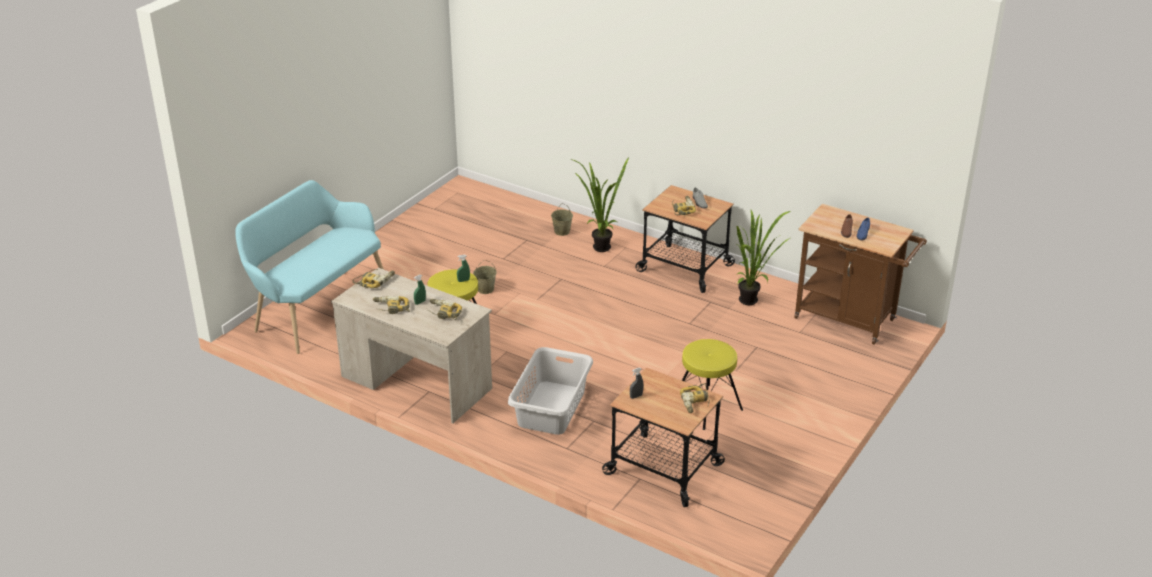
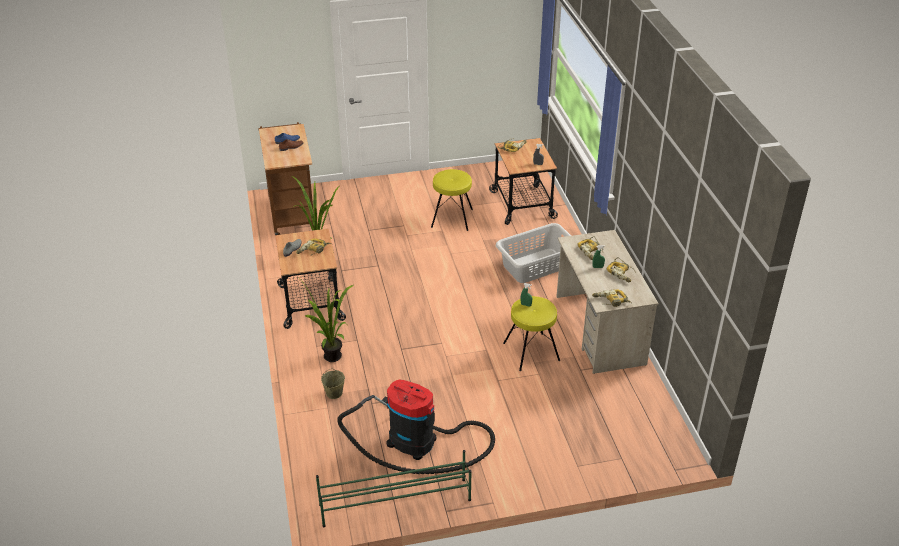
camera: 135 degrees left, 5 degrees up
(317, 308) = (611, 442): turquoise bench -> none
(431, 208) = (394, 502): none -> green shoe rack
(460, 238) = (417, 443): none -> vacuum cleaner
(485, 289) = (465, 375): beige bucket -> none

